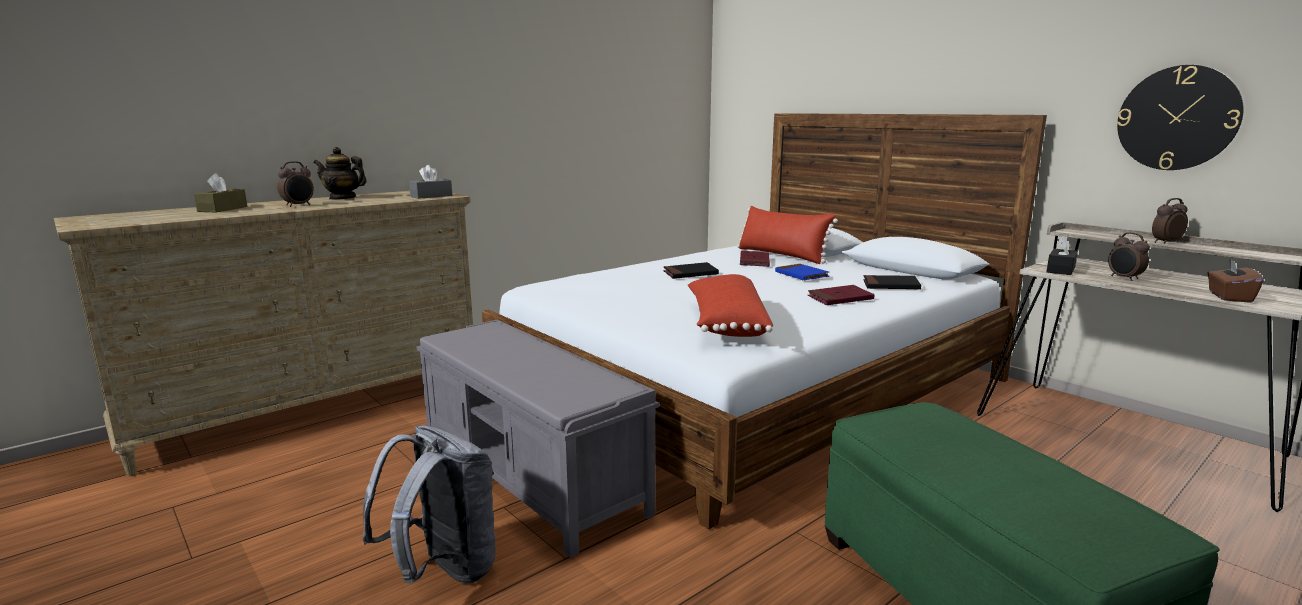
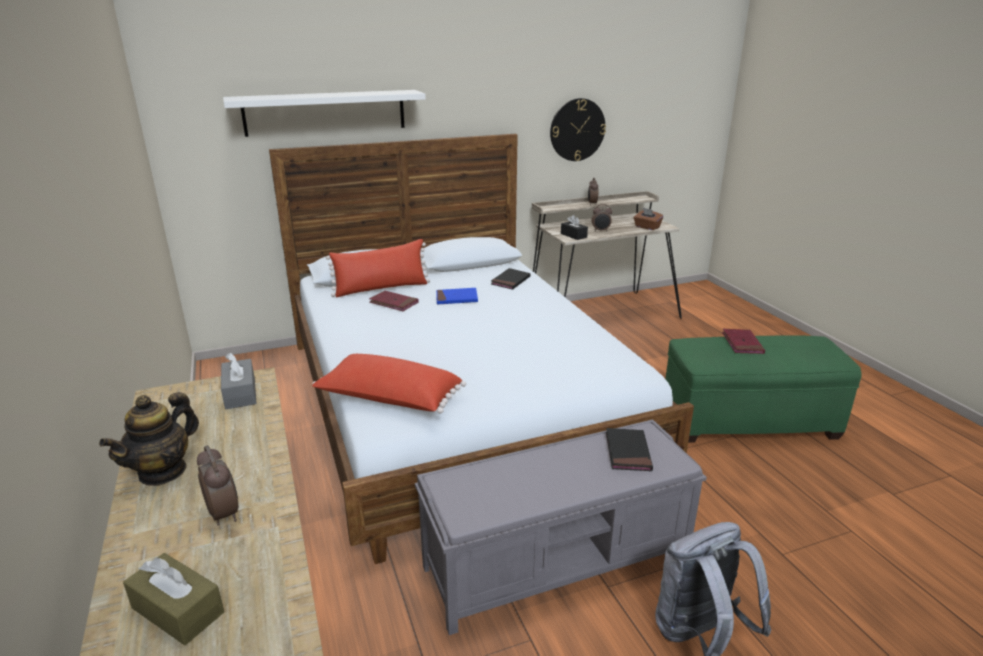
camera: 70 degrees left, 10 degrees up
(690, 273) = (417, 337): black book -> black book (628, 452)
(725, 324) = (573, 356): red pillow -> red pillow (389, 400)
(832, 81) = (325, 112): none -> white shelf
(840, 298) = (532, 304): red book -> red book (742, 343)

